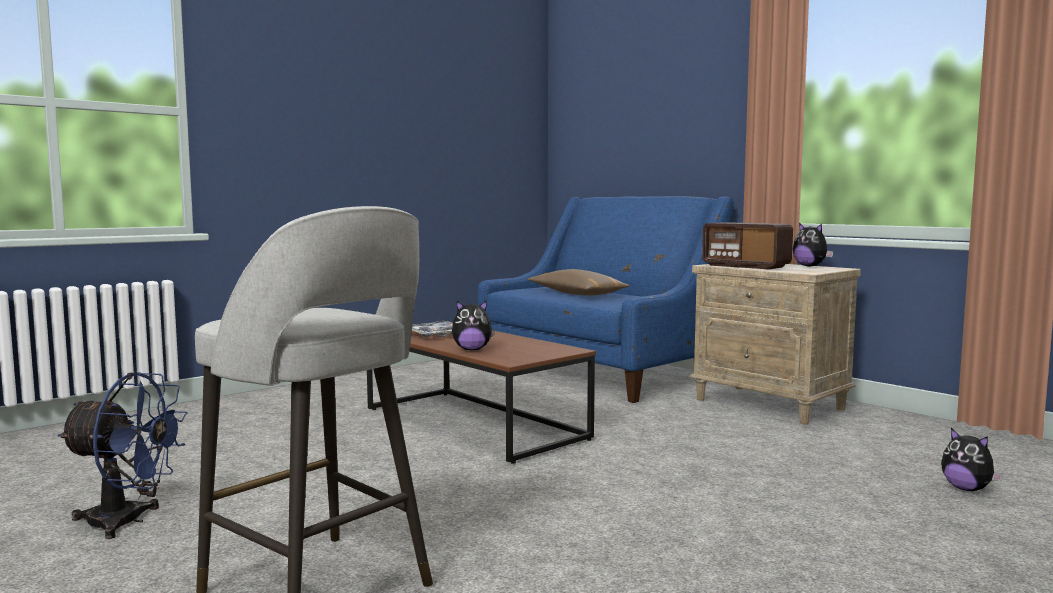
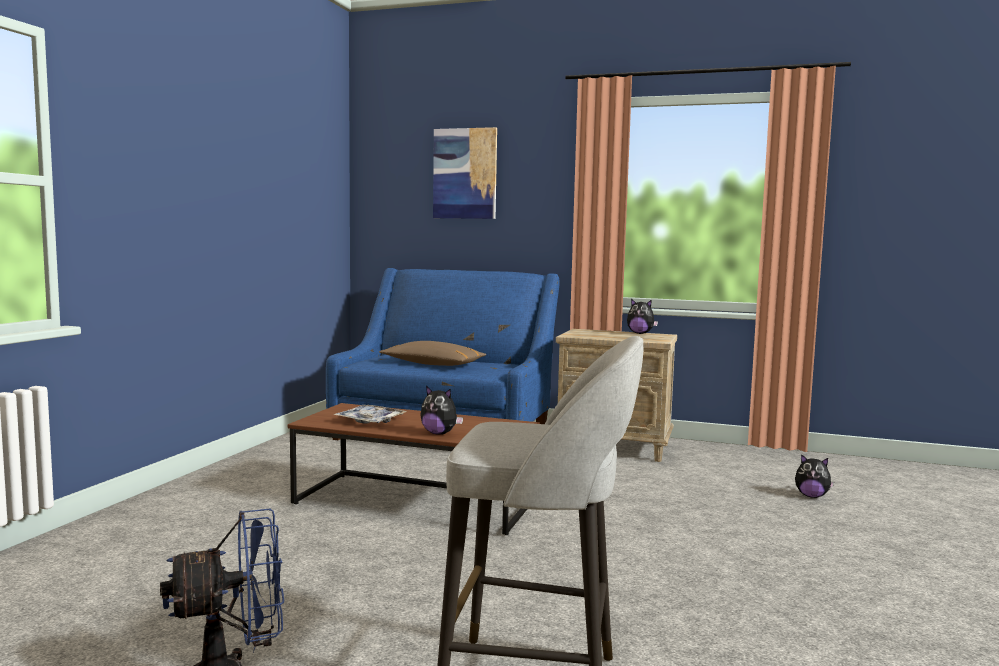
camera: 30 degrees left, 0 degrees up
(472, 349) = (439, 433): plush toy -> plush toy turned 60 degrees clockwise
(645, 90) = (465, 173): none -> picture
(746, 266) = (598, 336): radio -> none

